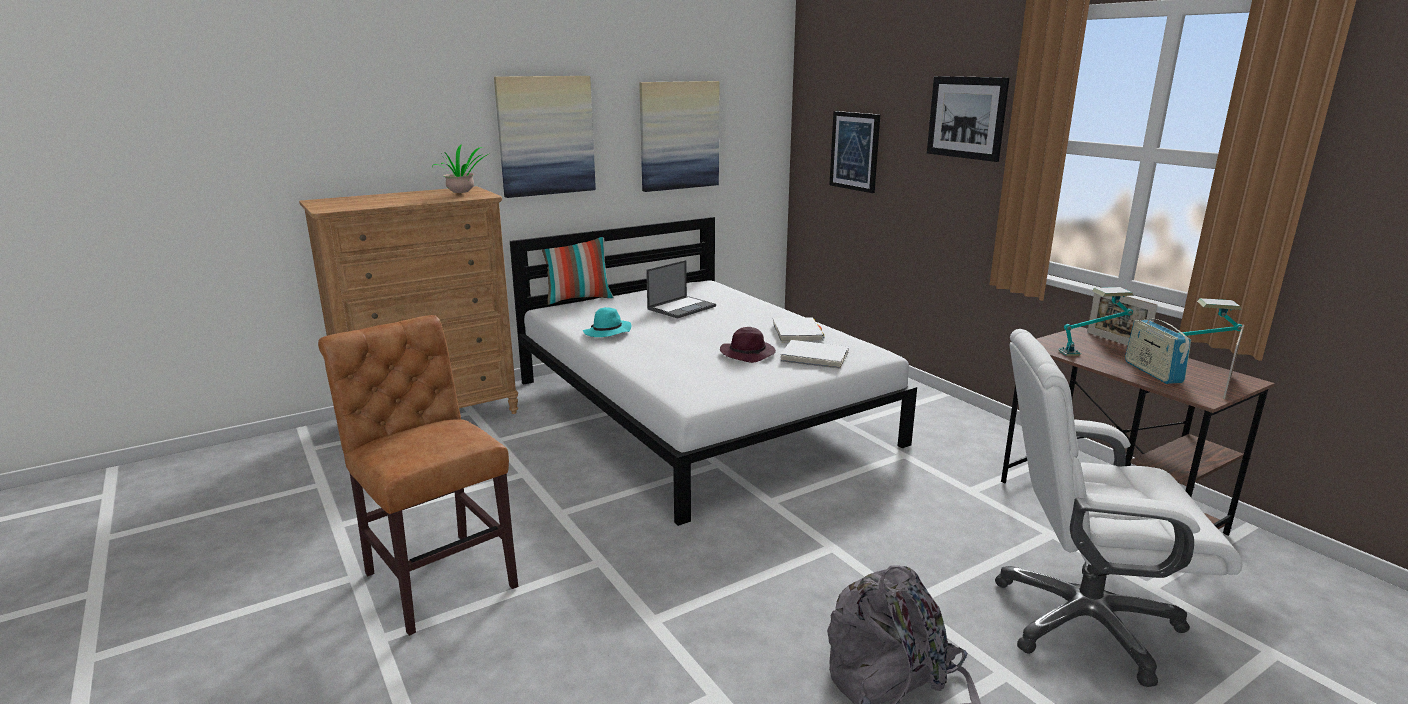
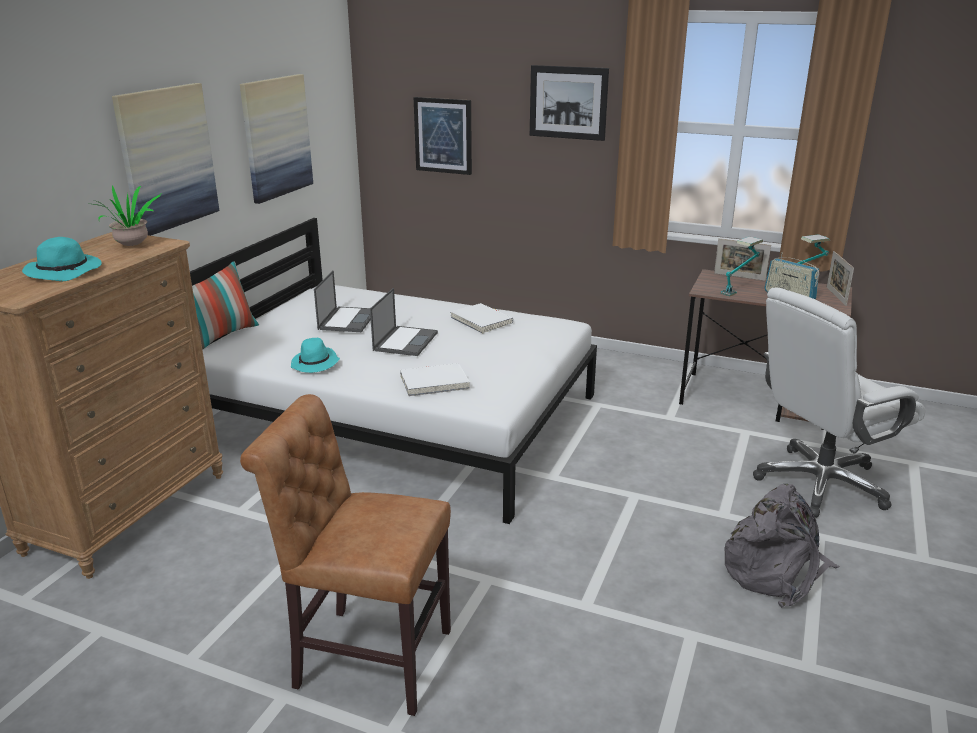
camera: 35 degrees left, 5 degrees up
(387, 201) = (65, 271): none -> turquoise hat
(703, 333) = (405, 341): none -> laptop
(748, 354) = (471, 351): purple hat -> none
(814, 357) = (527, 340): white book -> white book (434, 382)

